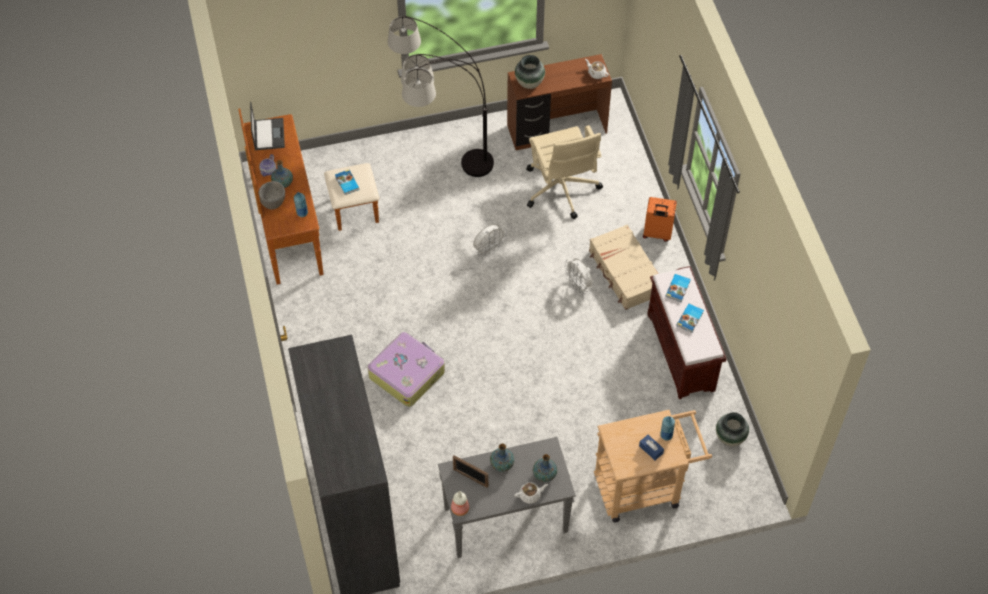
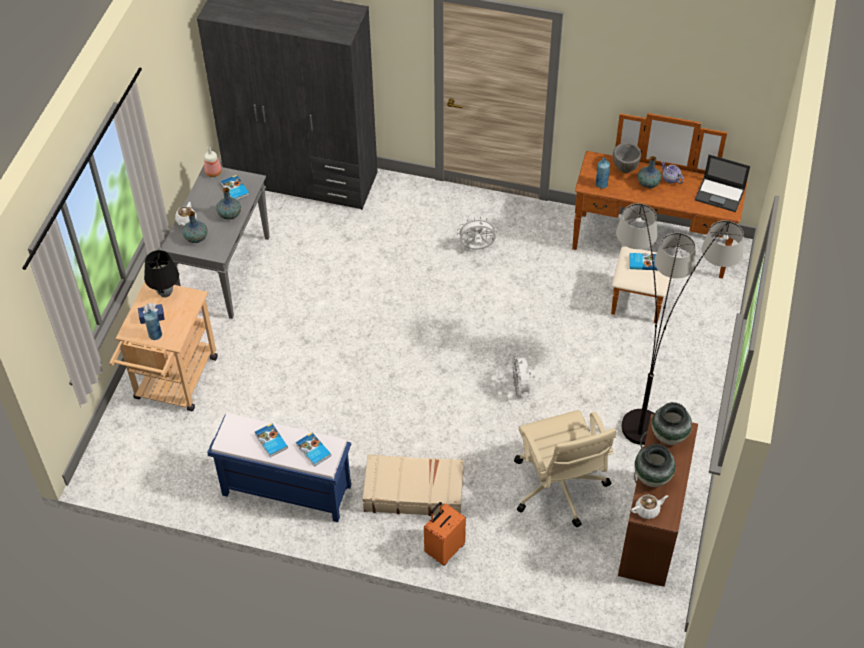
camera: 120 degrees right, 5 degrees down
(407, 373) = (419, 266): suitcase -> none
(470, 478) = (235, 190): picture frame -> book
(561, 190) = (559, 488): beige office chair -> beige office chair turned 120 degrees counterclockwise
(579, 285) = (426, 443): white fan -> white fan (477, 248)
(620, 454) = (166, 293): none -> black table lamp
(681, 352) = (285, 490): brown bench -> blue bench
(729, 438) = (165, 479): vase -> vase (652, 477)

